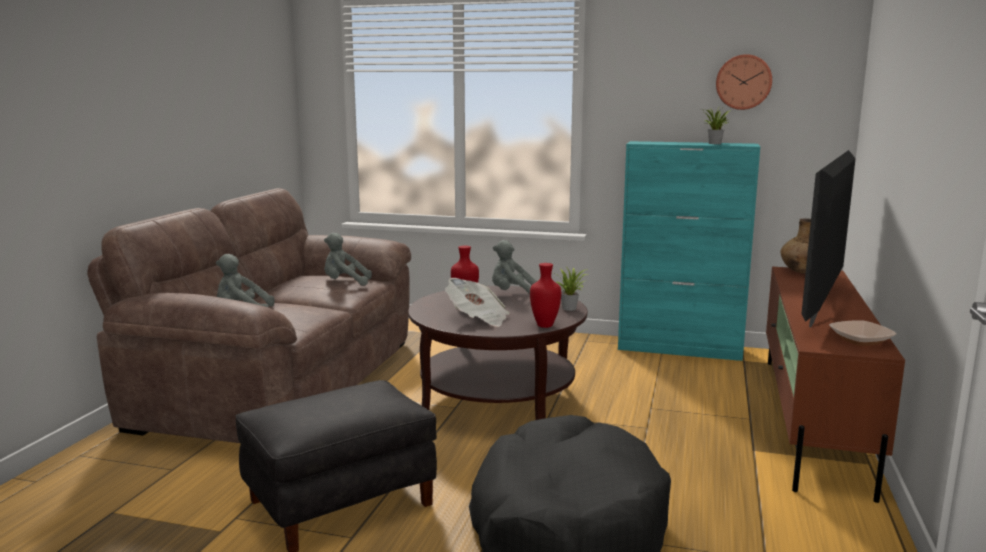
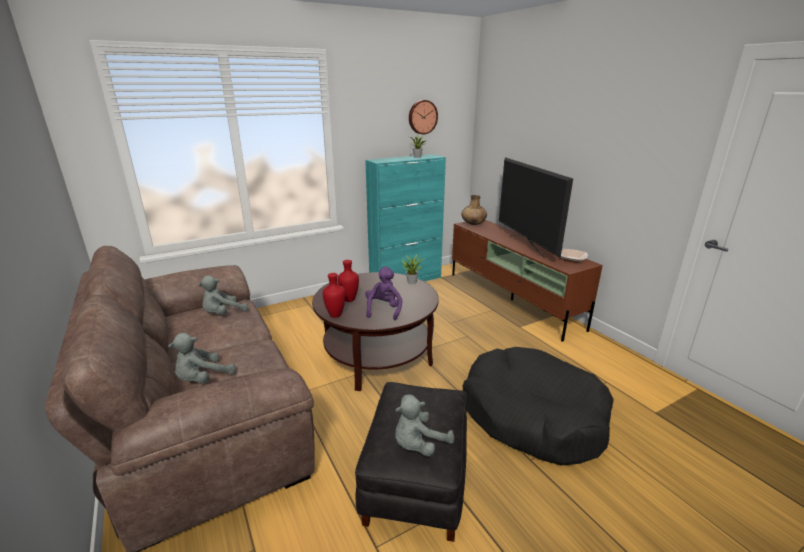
camera: 45 degrees left, 10 degrees up
(478, 319) = (384, 310): newspaper -> purple plush toy
(513, 294) = (362, 282): grey plush toy -> grey plush toy (418, 445)
(544, 325) = (426, 300): red vase -> red vase (334, 315)

